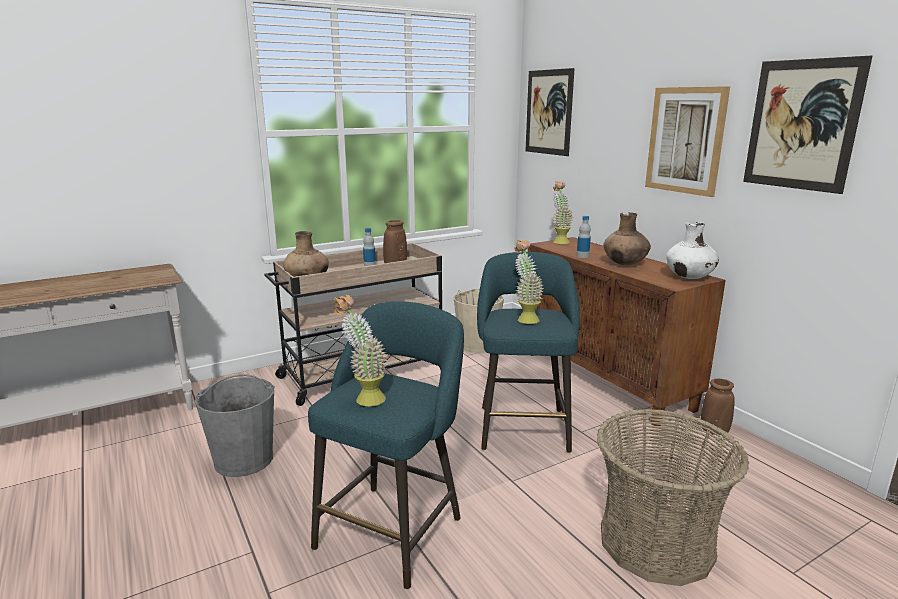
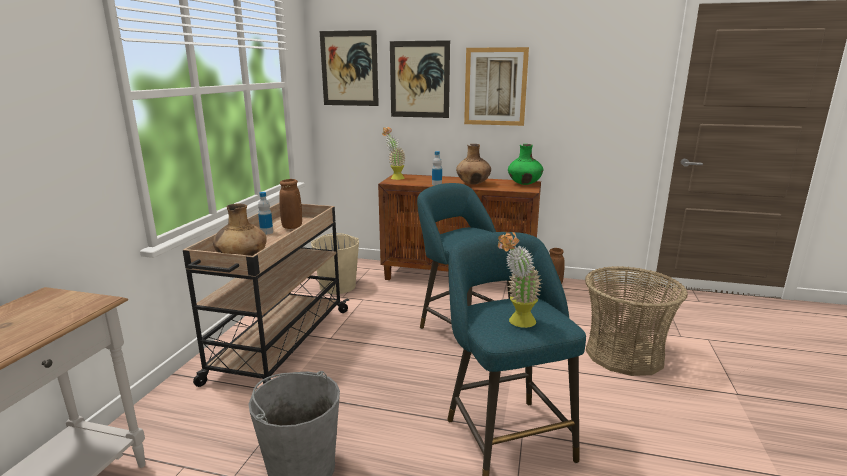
camera: 45 degrees left, 0 degrees up
(525, 318) = (469, 236): potted plant -> none
(689, 278) = (524, 184): white vase -> green vase
(801, 125) = (583, 72): picture -> picture (419, 79)

